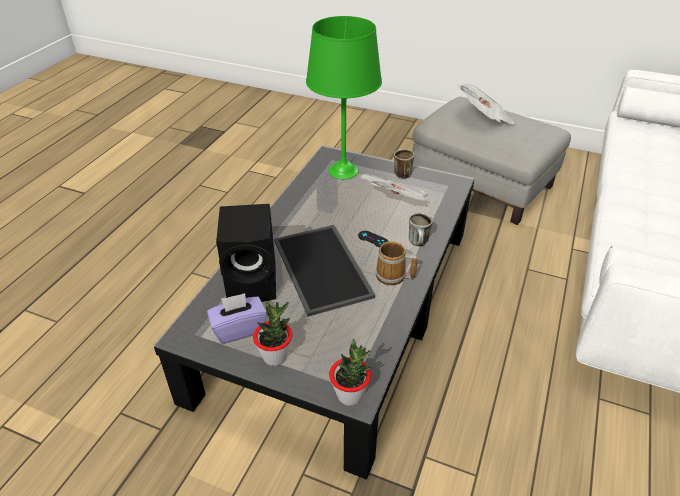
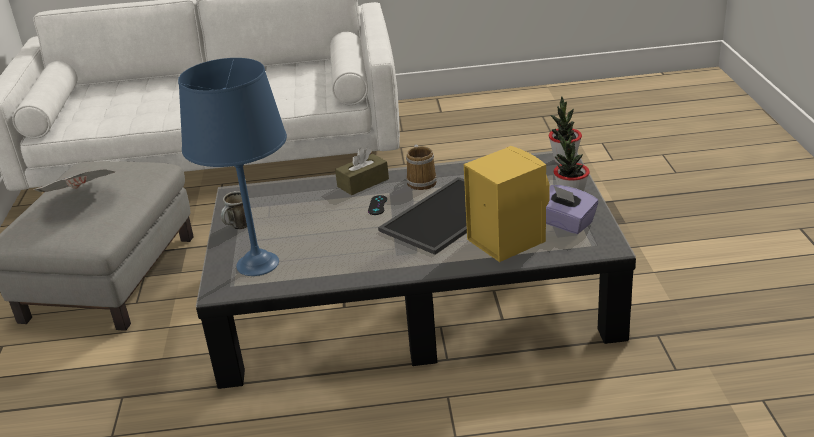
camera: 115 degrees left, 10 degrees down
(254, 283) = (505, 239): black speaker -> yellow speaker
(343, 170) = (257, 264): green table lamp -> blue table lamp
(397, 203) = (302, 212): newspaper -> none
(419, 243) = (363, 183): mug -> brown tissue box

